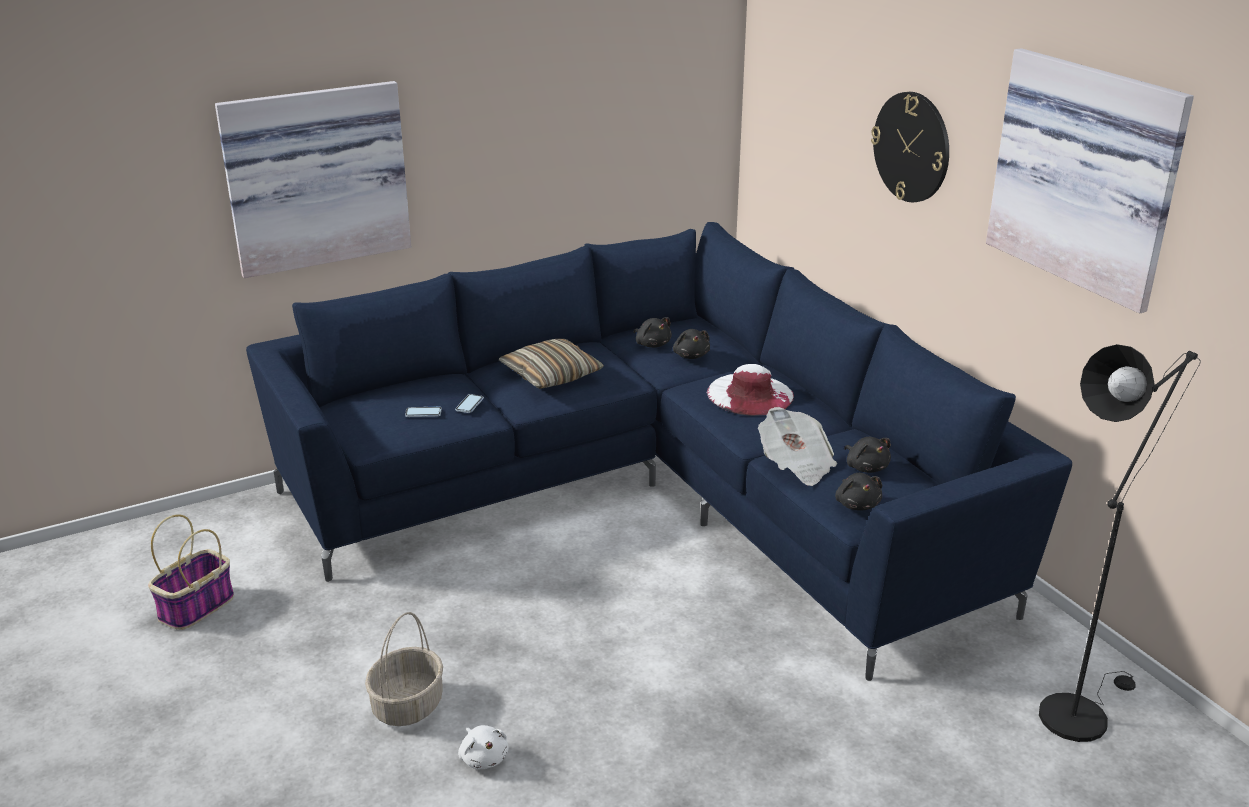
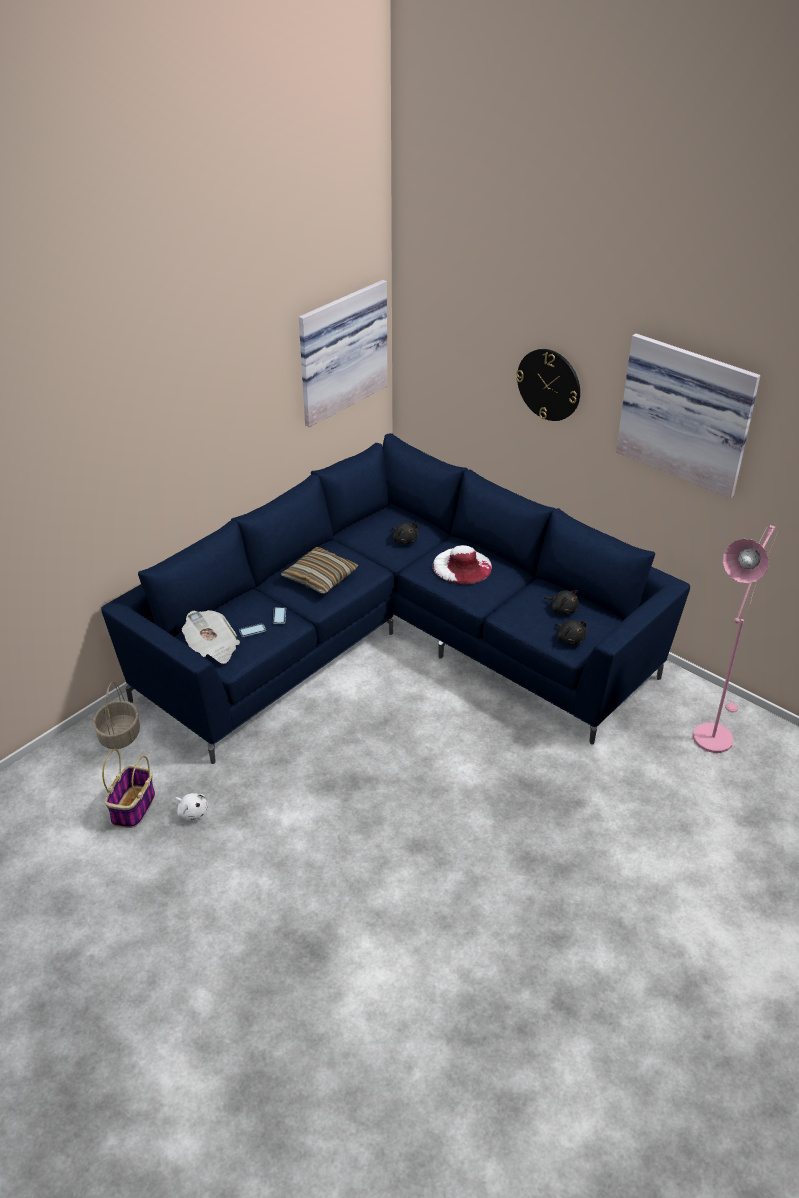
camera: 20 degrees left, 10 degrees up
(316, 176) = (135, 474): picture -> picture (340, 351)
(408, 706) = (325, 839): basket -> basket (120, 736)
(483, 757) = (393, 859): white plush toy -> white plush toy (192, 812)
(652, 344) = (373, 535): black plush toy -> none
(796, 465) = (520, 617): newspaper -> newspaper (212, 648)
(1078, 711) = (714, 733): black floor lamp -> pink floor lamp

